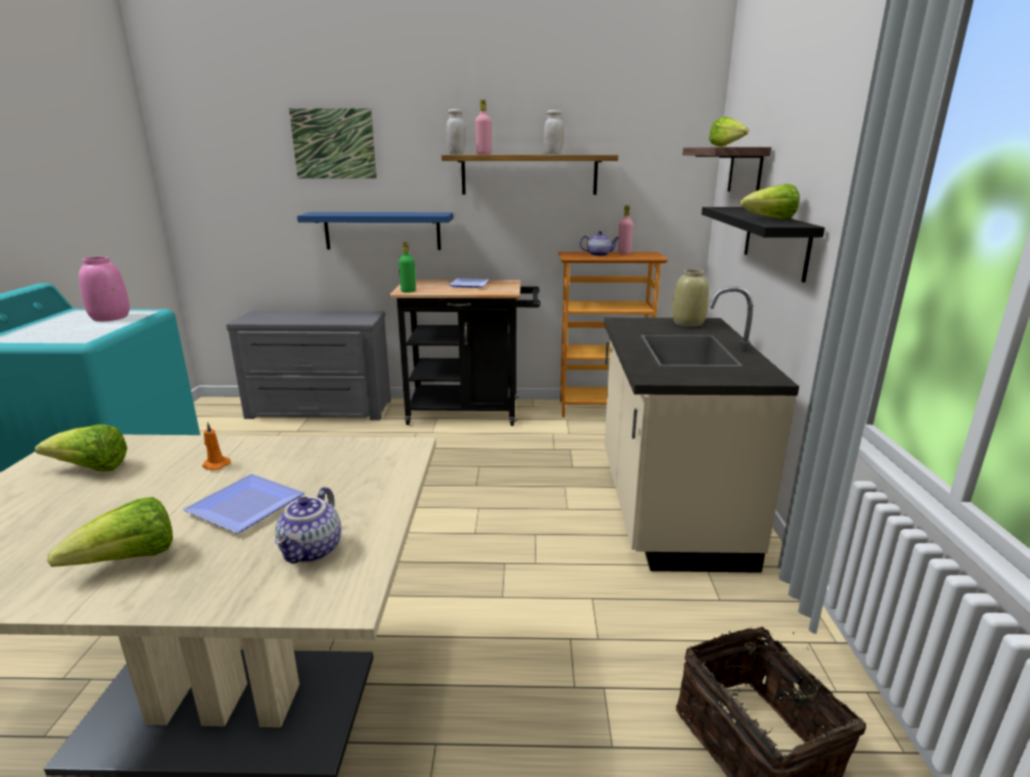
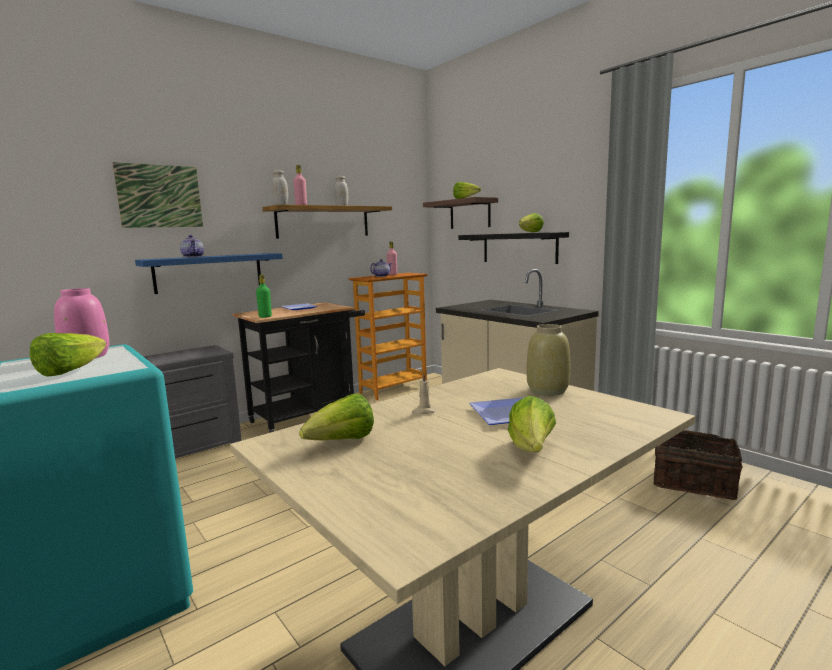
camera: 40 degrees left, 10 degrees down
(56, 332) = (70, 371): none -> lettuce
(215, 465) = (423, 411): orange candle -> beige candle
(312, 551) = (595, 411): teapot -> teapot (193, 257)
(688, 323) = (484, 303): beige vase -> beige vase (548, 390)

